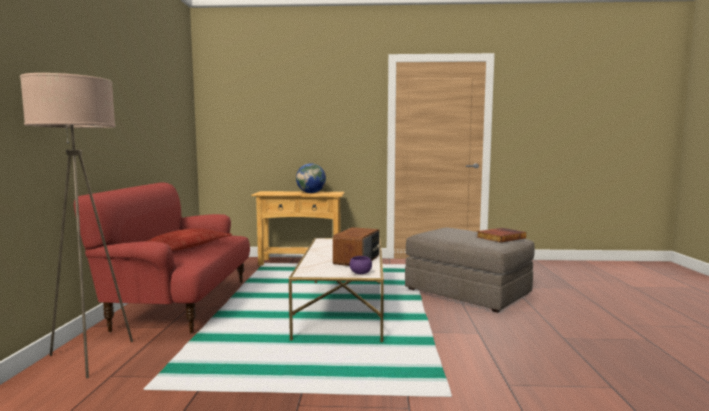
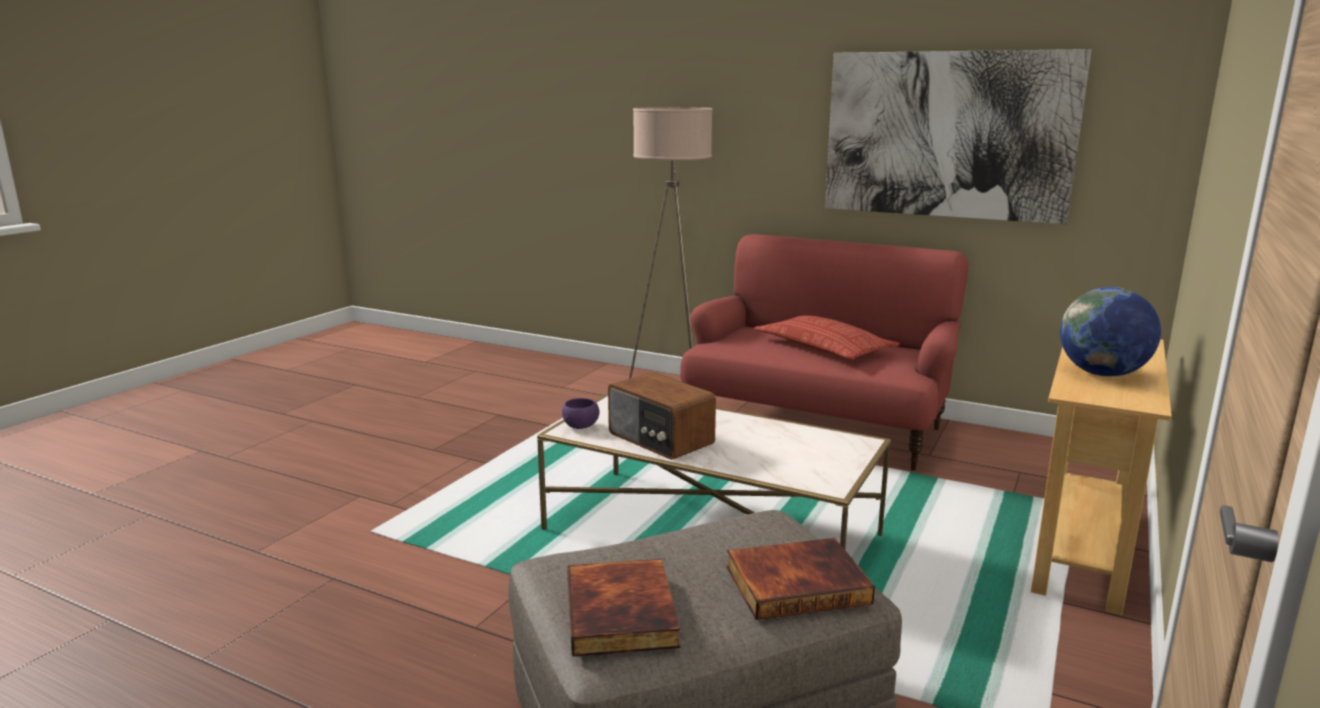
camera: 115 degrees right, 10 degrees up
(146, 117) = (947, 135): none -> picture
(454, 229) = (797, 583): none -> book

